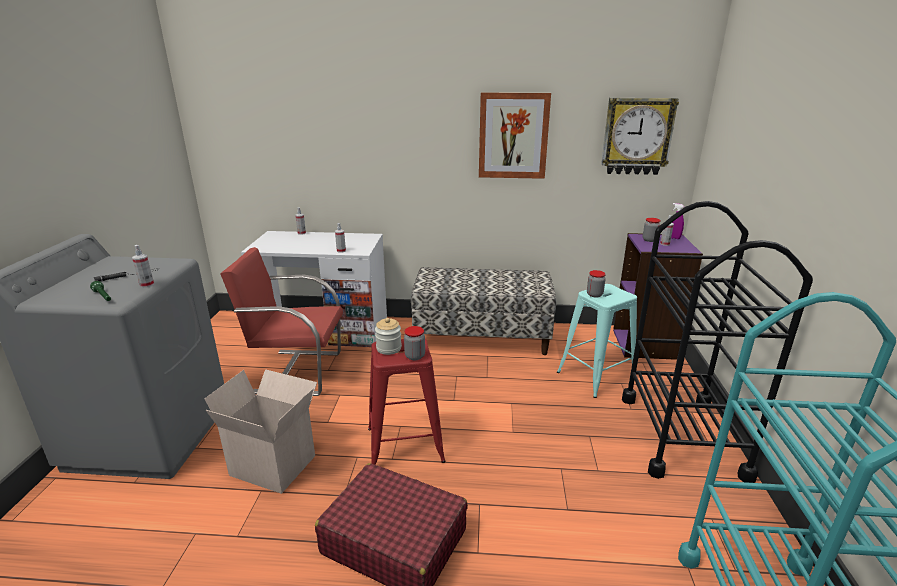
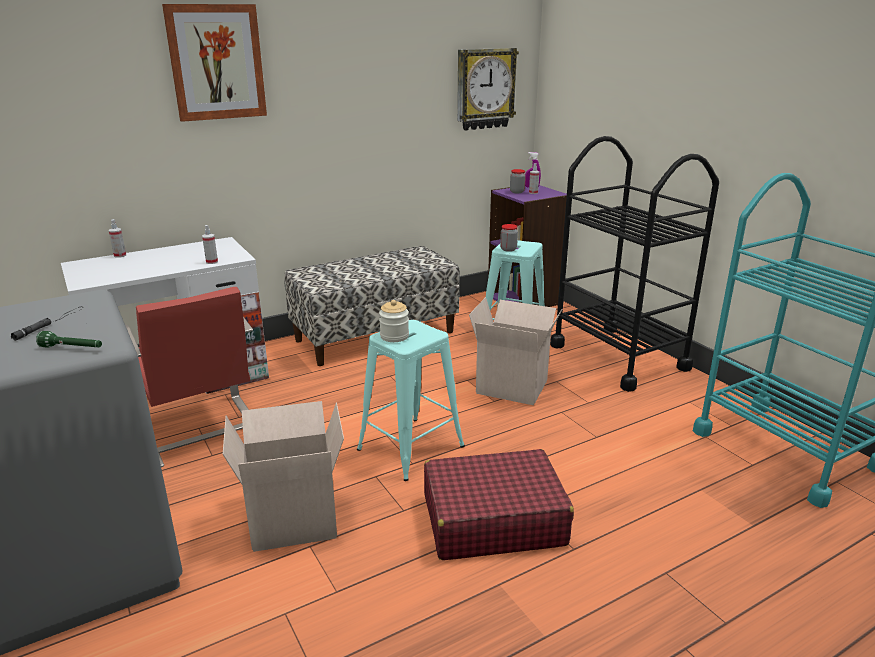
camera: 35 degrees left, 0 degrees up
(147, 285) = (106, 324): spray bottle -> none
(297, 371) = (200, 431): red chair -> red chair turned 90 degrees counterclockwise
(405, 445) = (411, 448): red stool -> turquoise stool
(415, 356) = (429, 335): jar -> none
(513, 136) = (371, 97): picture -> picture (216, 62)
(544, 425) = (513, 386): none -> cardboard box

